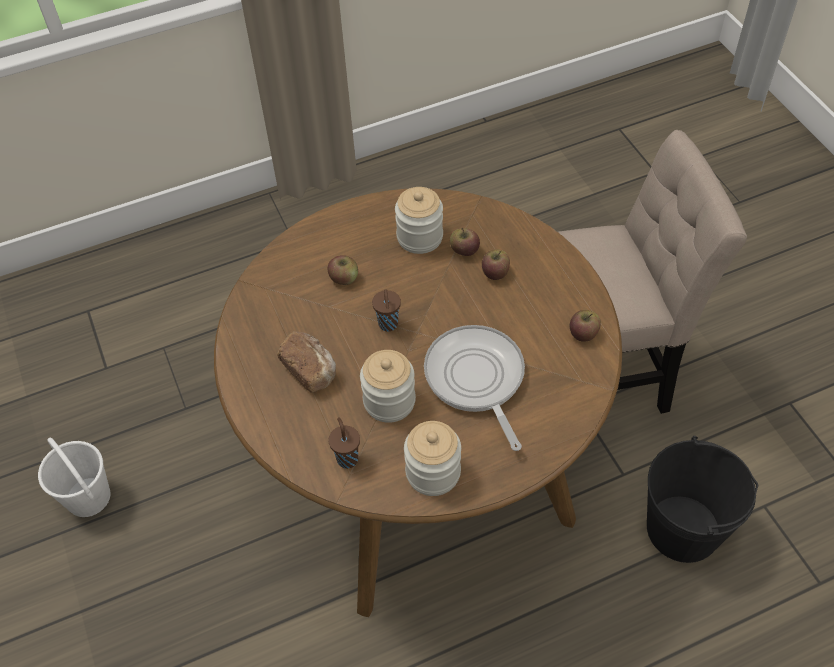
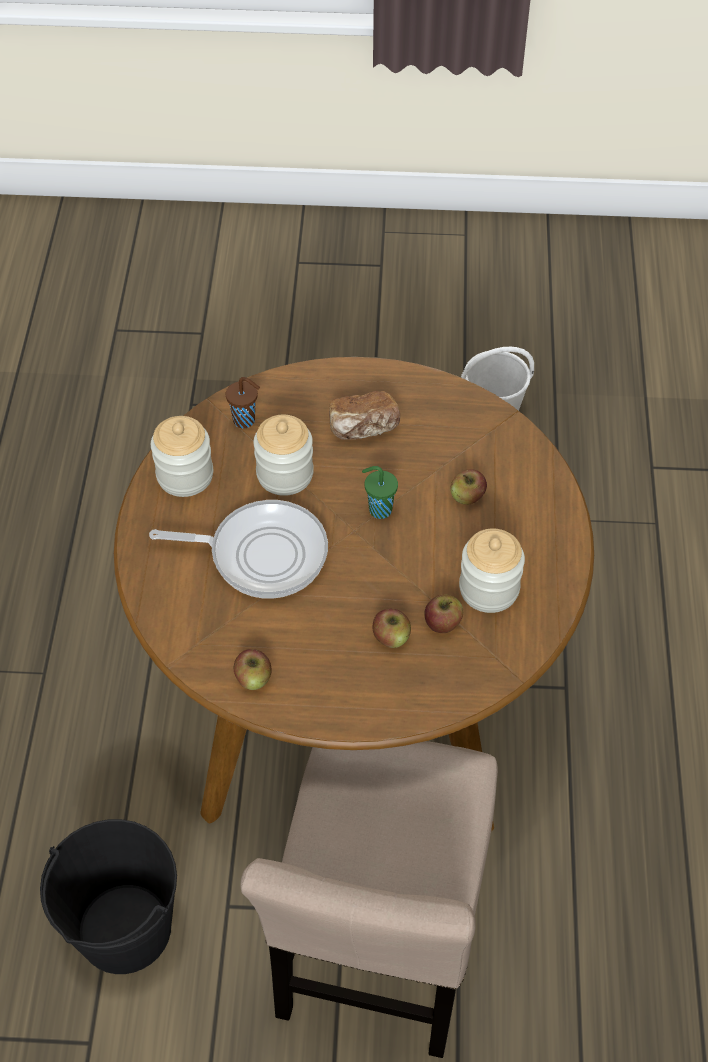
camera: 115 degrees right, 0 degrees up
(388, 325) = (378, 509): brown cup -> green cup

